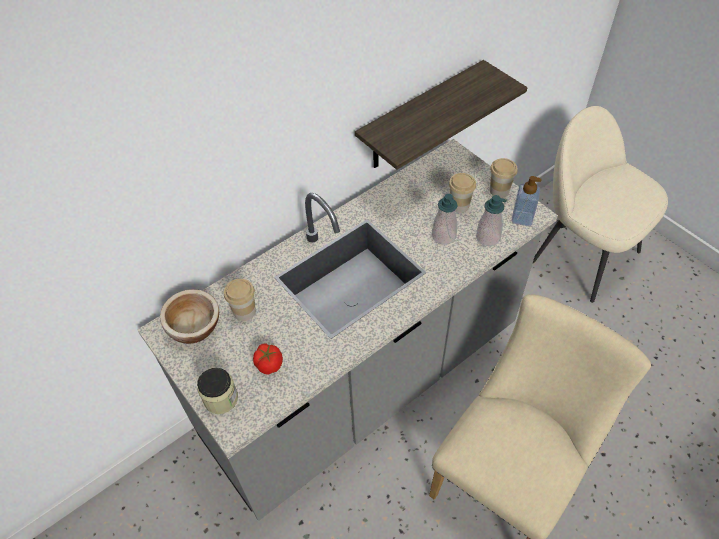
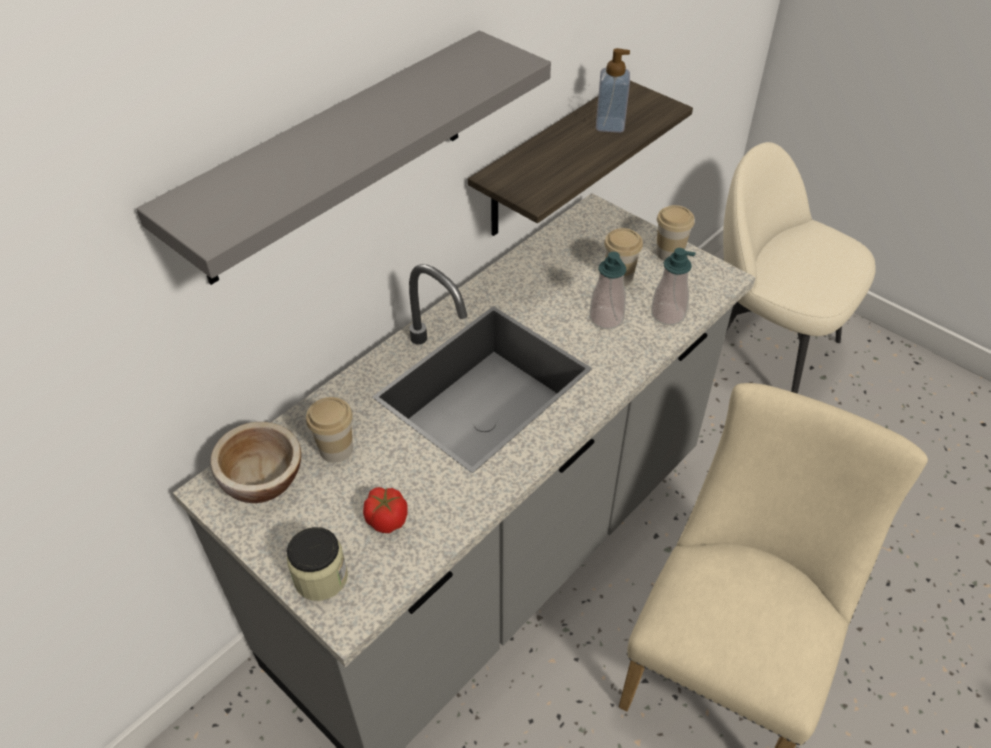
camera: 10 degrees left, 5 degrees down
(254, 121) = (336, 157): none -> grey shelf
(522, 218) = (708, 285): soap dispenser -> soap dispenser (610, 125)

